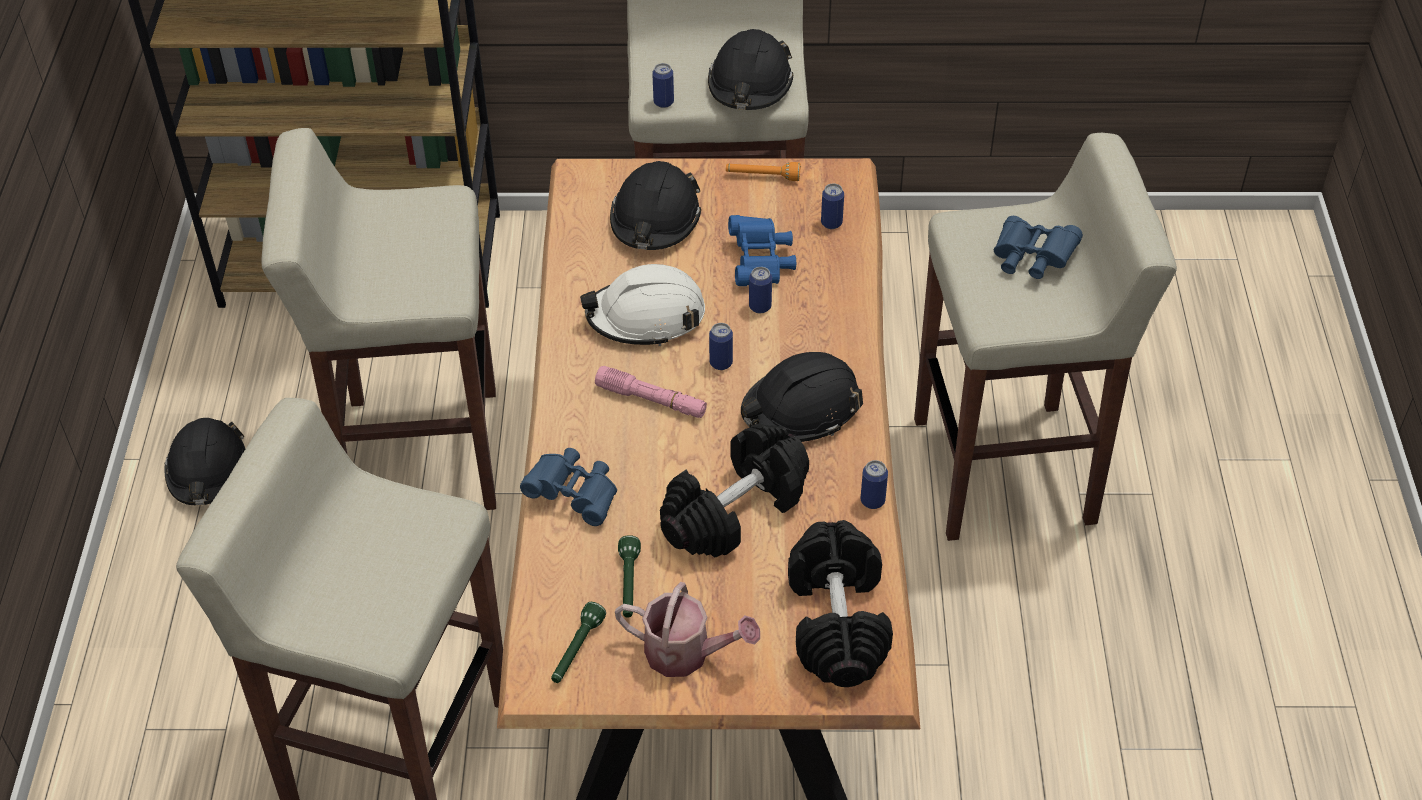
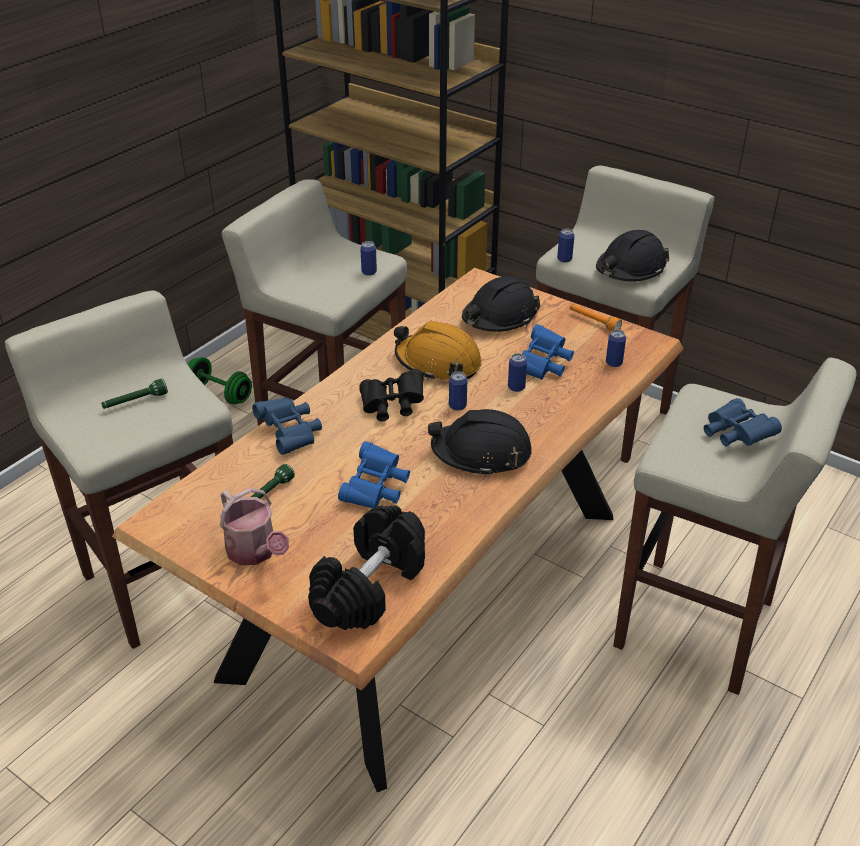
camera: 35 degrees right, 10 degrees down
(208, 471) = (219, 394): black hard hat -> green dumbbell
(576, 650) = (195, 515): green flashlight -> green flashlight (135, 402)
(646, 317) = (438, 363): white hard hat -> orange hard hat
(651, 400) = (392, 406): pink flashlight -> black binoculars
(735, 511) = (375, 489): black dumbbell -> blue binoculars
(872, 501) = (472, 528): can -> can (369, 272)

